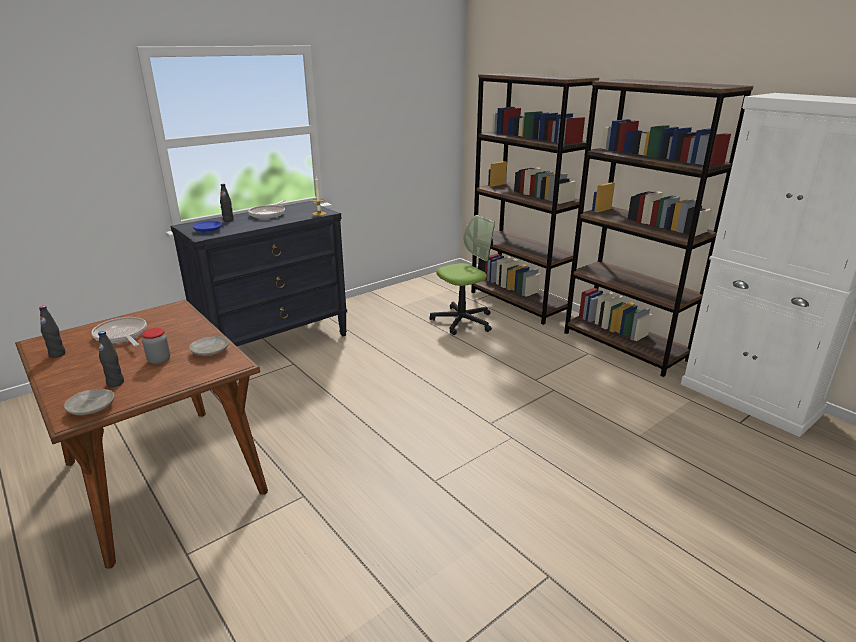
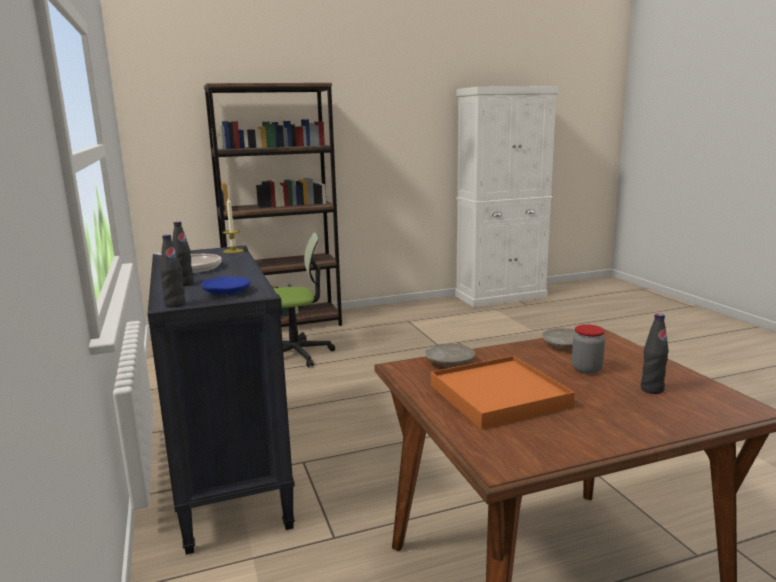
camera: 70 degrees left, 10 degrees down
(57, 354) = (558, 439): black bottle -> black bottle (175, 304)
(92, 408) = (718, 397): beige plate -> beige plate (449, 362)
(122, 335) = (499, 396): frying pan -> orange tray
(462, 321) = (297, 353): office chair -> office chair turned 90 degrees clockwise
(624, 346) = (407, 309): brown bookcase -> none

